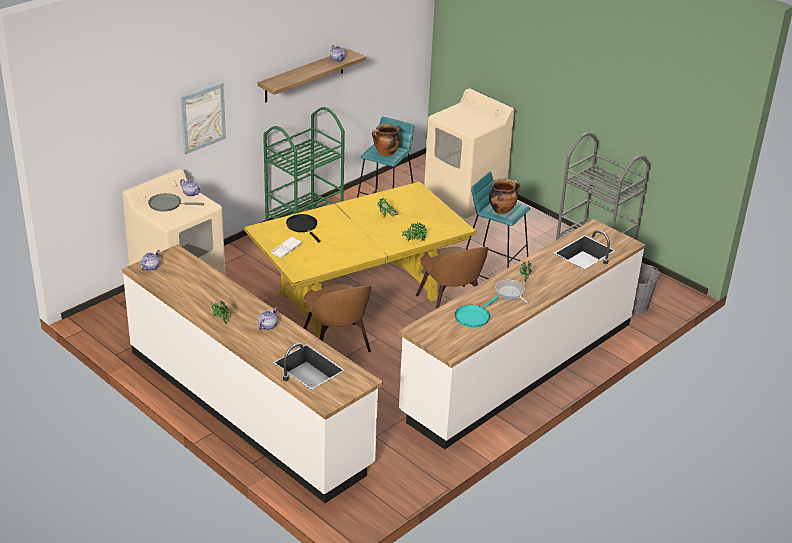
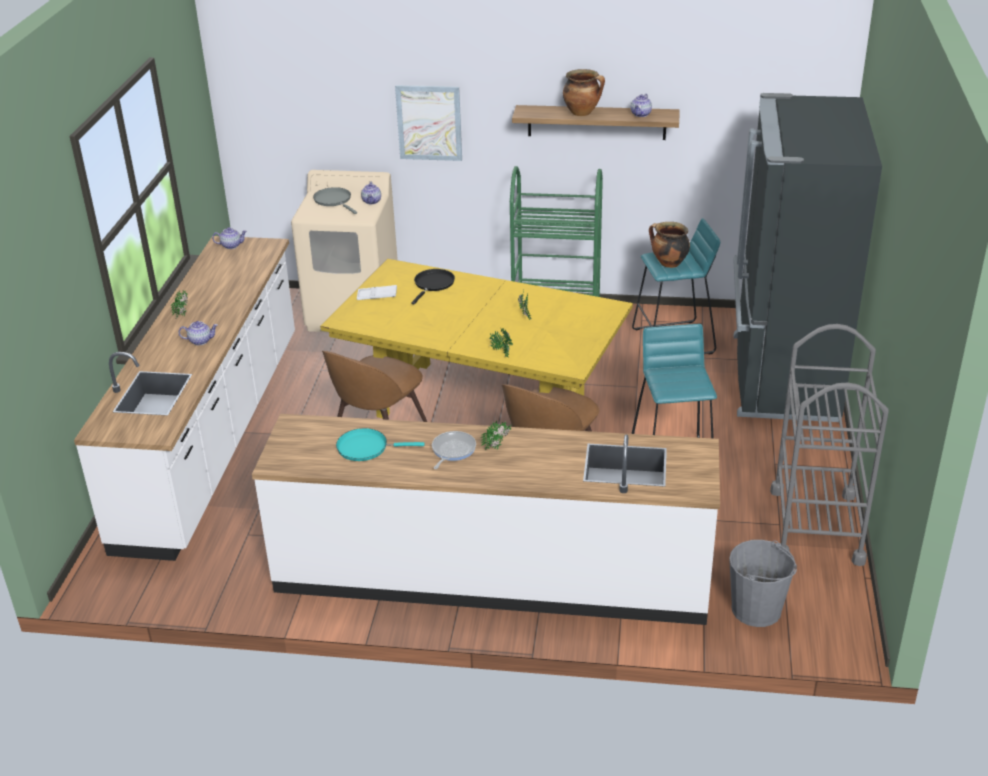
camera: 55 degrees right, 0 degrees up
(464, 197) = (781, 377): beige washing machine -> black fridge
(502, 210) = (671, 380): cooking pot -> cooking pot (582, 113)

